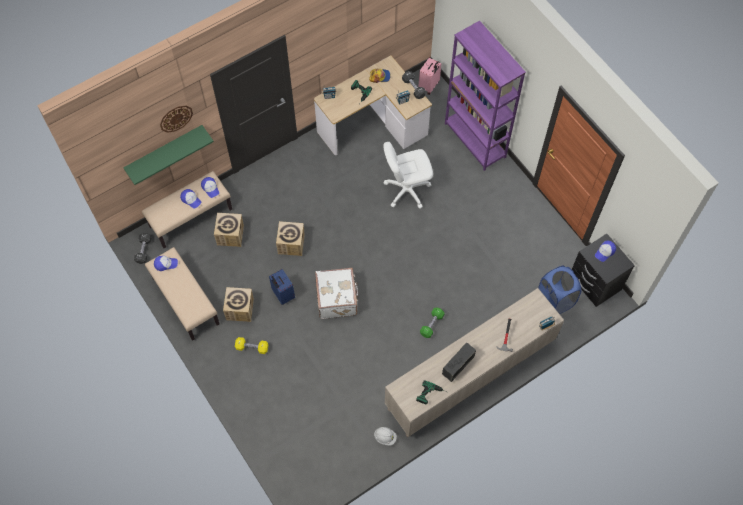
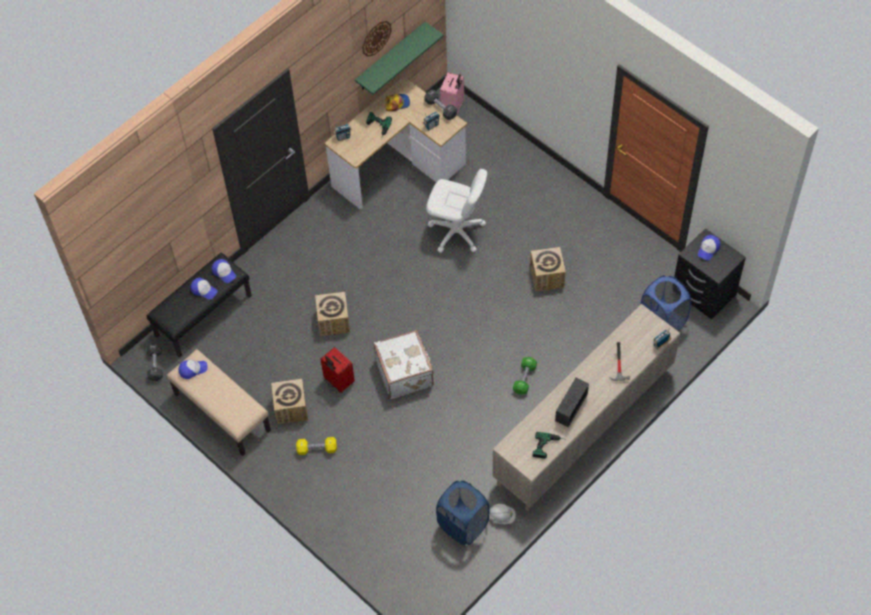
camera: 10 degrees left, 5 degrees down
(164, 151) = (168, 233): green shelf -> green shelf (390, 57)
(176, 118) = (179, 189): wall clock -> wall clock (376, 38)
(191, 217) = (203, 315): beige bench -> black bench
(230, 235) = (257, 326): cardboard box -> cardboard box (547, 277)
(282, 295) = (338, 381): blue suitcase -> red suitcase
(352, 437) = (463, 525): none -> blue laundry basket
(407, 190) = (456, 232): white office chair -> white office chair turned 135 degrees counterclockwise
(475, 140) = (523, 159): purple bookcase -> none

